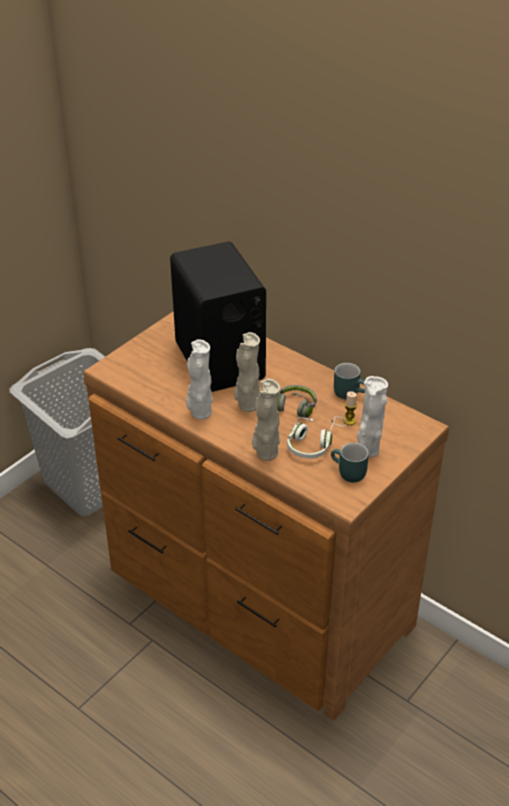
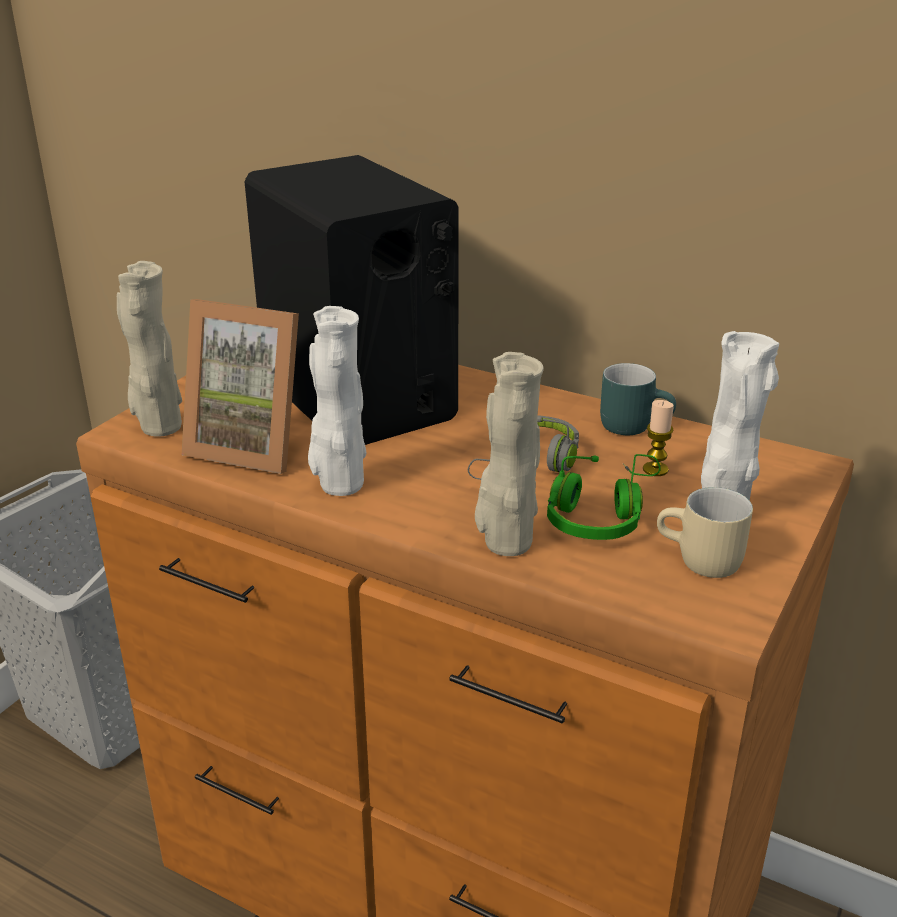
camera: 10 degrees left, 10 degrees down
(164, 385) = (252, 445): none -> picture frame
(247, 406) = (436, 464): beige vase -> beige vase (159, 428)
(314, 443) = (601, 514): white headphones -> green headphones
(347, 473) = (699, 562): turquoise mug -> beige mug

